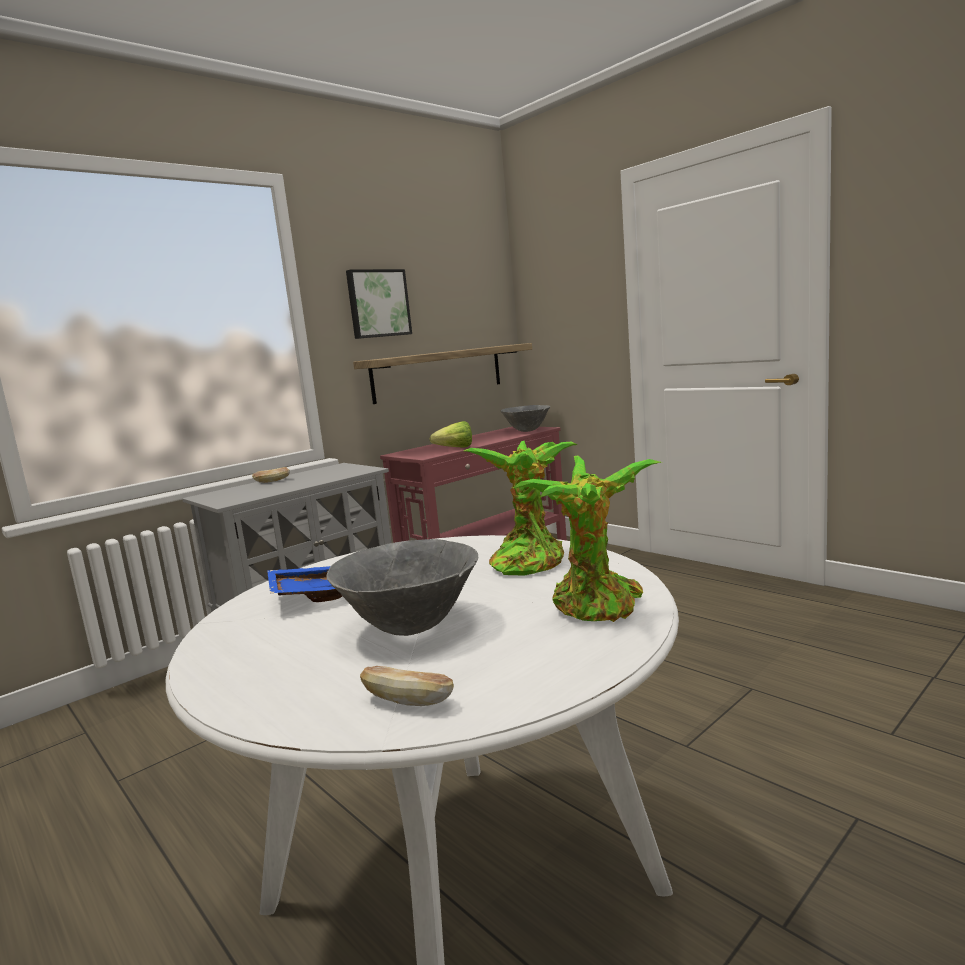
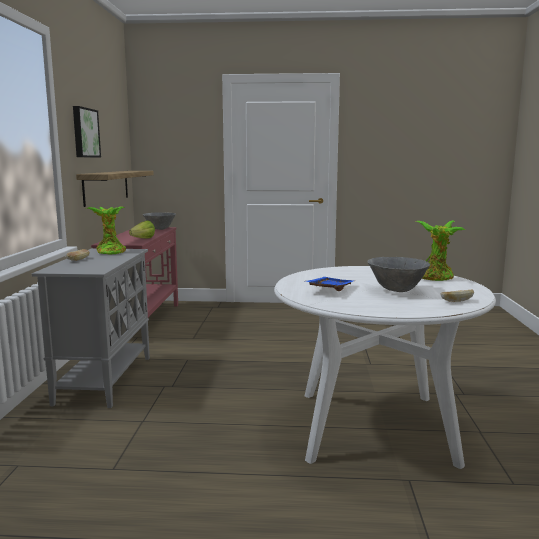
camera: 45 degrees left, 0 degrees up
(529, 561) = (370, 272): potted plant -> potted plant (110, 252)

